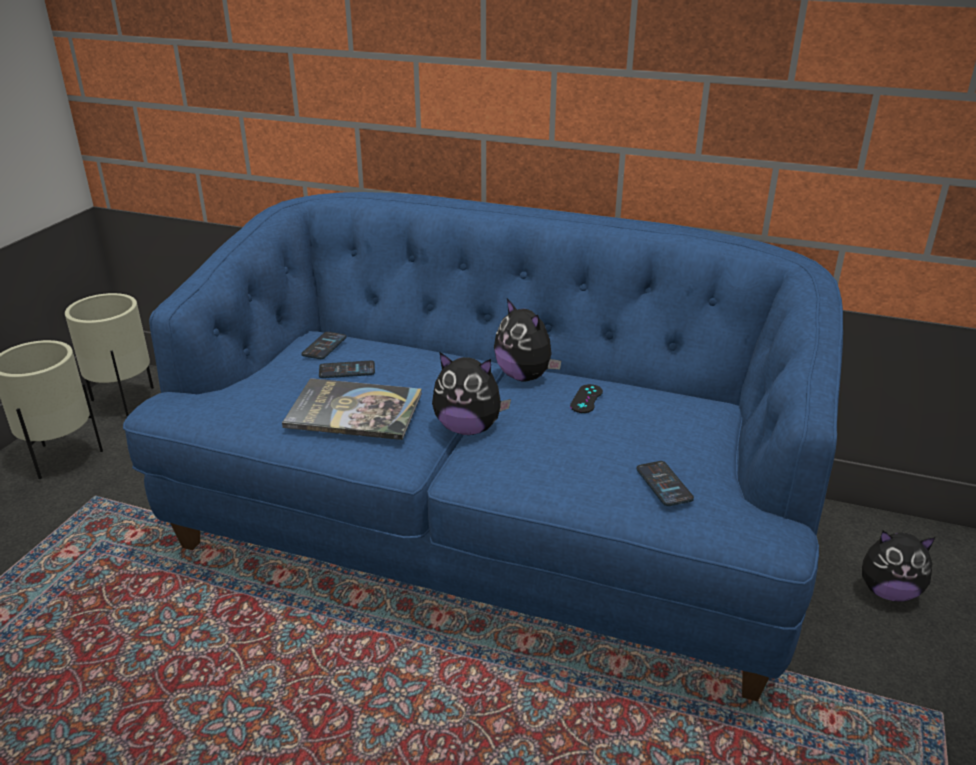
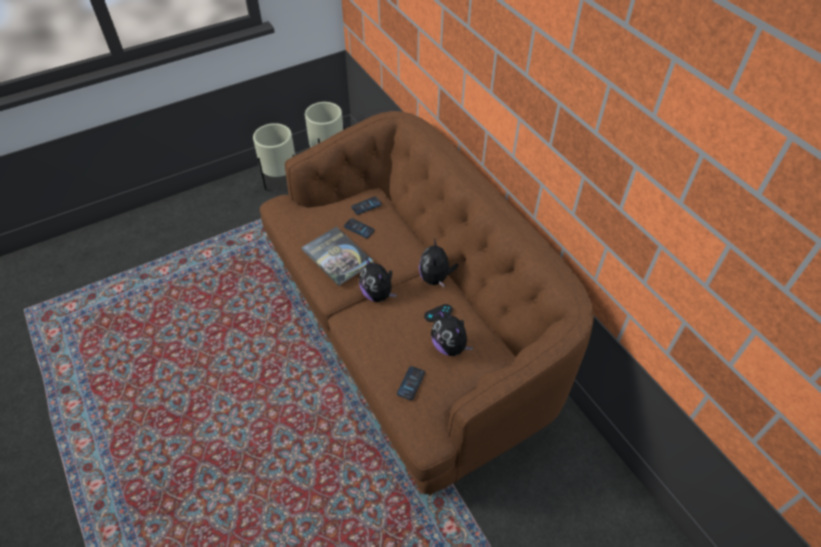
camera: 40 degrees right, 20 degrees up
(488, 532) = (410, 334): blue sofa -> brown sofa
(888, 591) = (559, 499): plush toy -> plush toy (450, 346)

